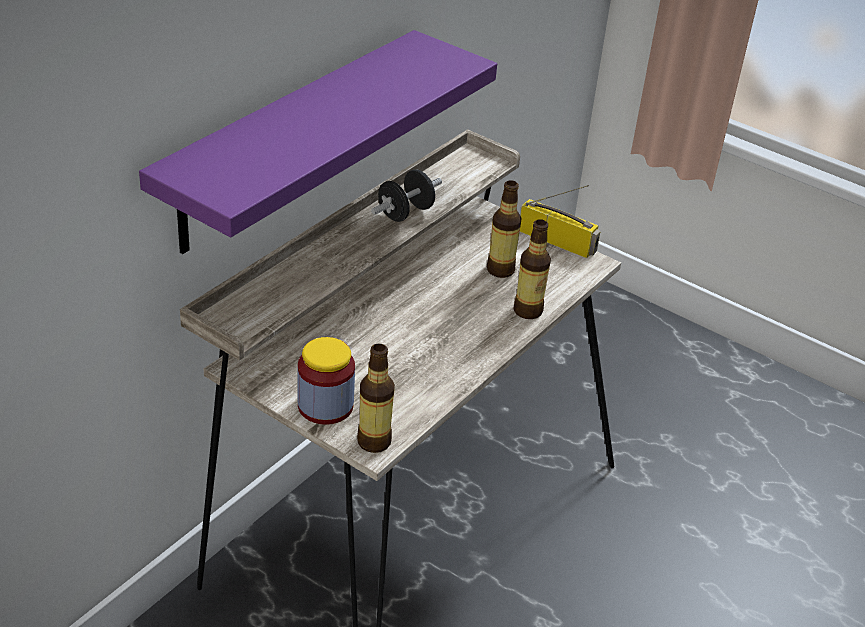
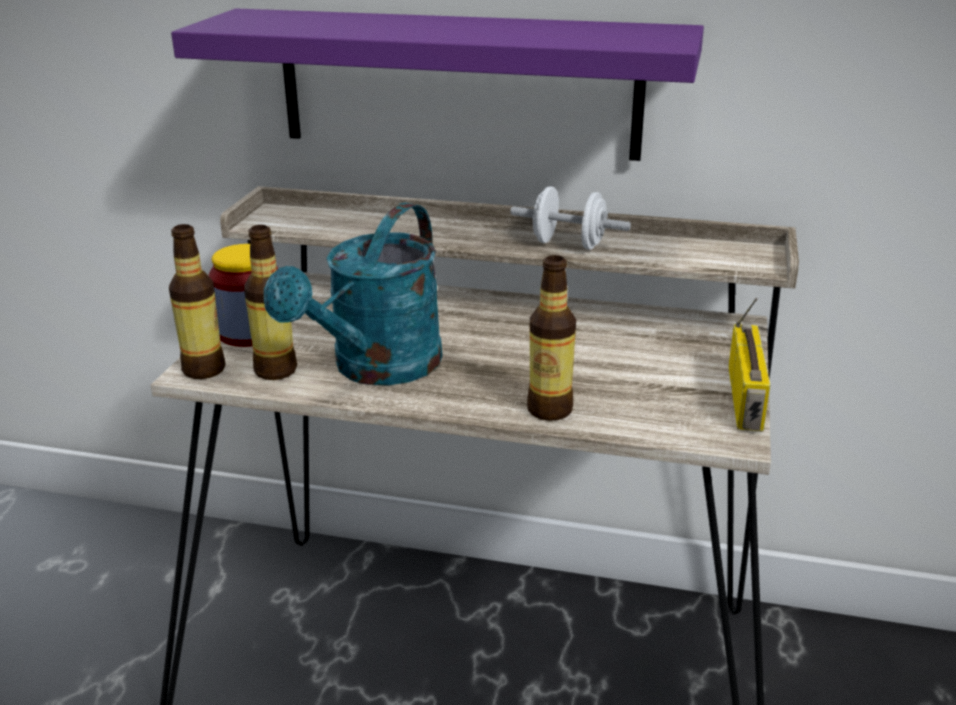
camera: 70 degrees right, 10 degrees down
(405, 213) = (568, 244): black dumbbell -> white dumbbell
(429, 361) = (376, 369): none -> turquoise watering can
(500, 270) = (619, 373): bottle -> bottle (275, 370)

